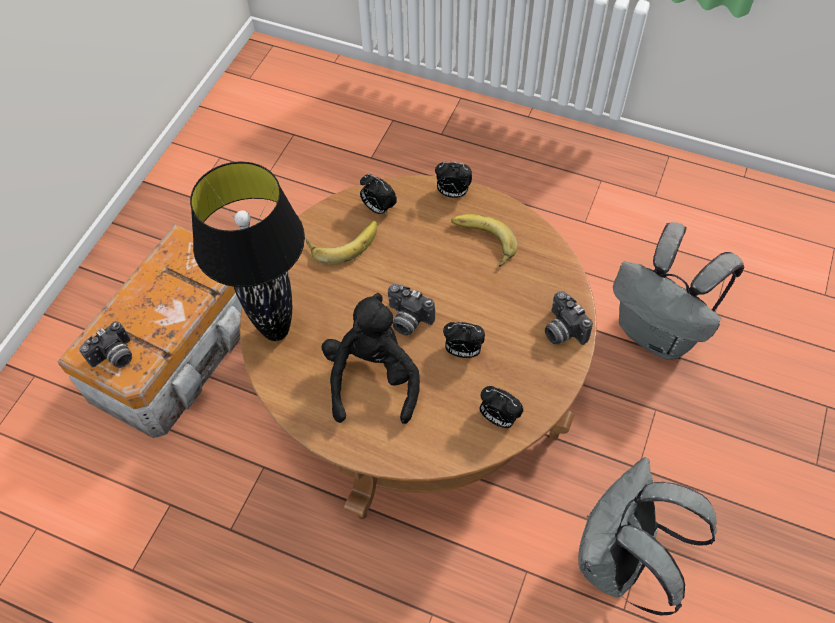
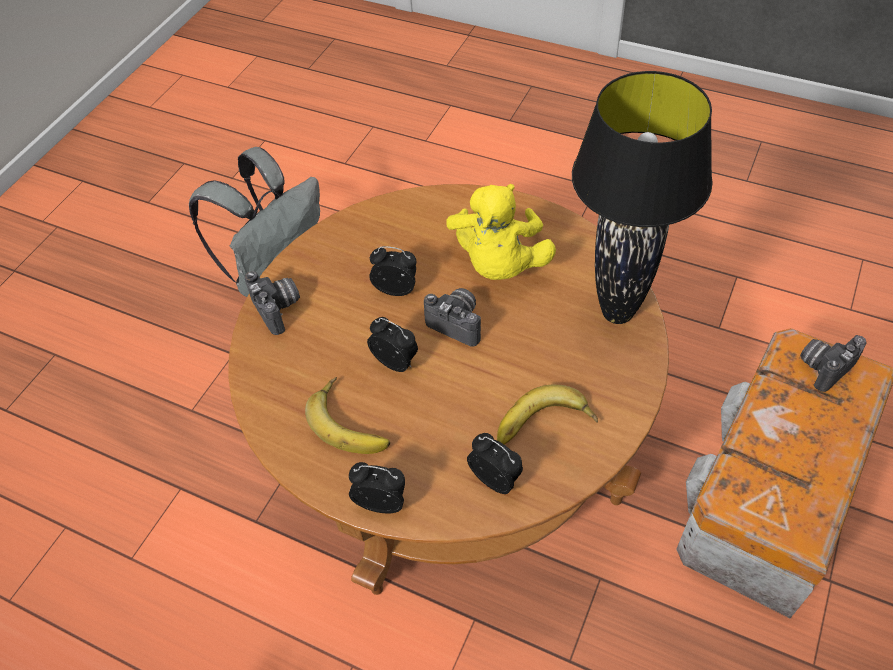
camera: 175 degrees left, 5 degrees down
(373, 378) = (499, 264): black plush toy -> yellow plush toy
(498, 418) = (369, 228): alarm clock -> alarm clock (396, 362)
(658, 333) = (149, 501): grey backpack -> none

